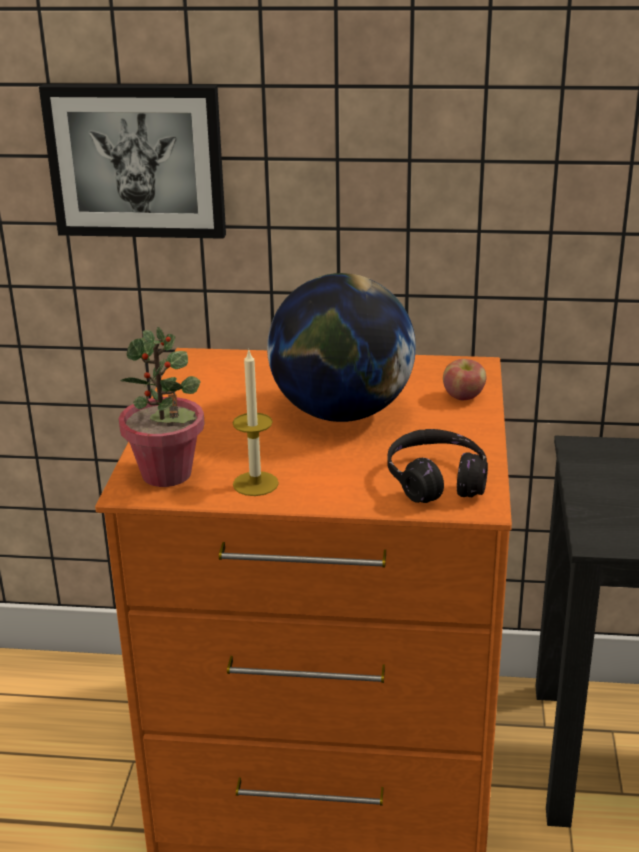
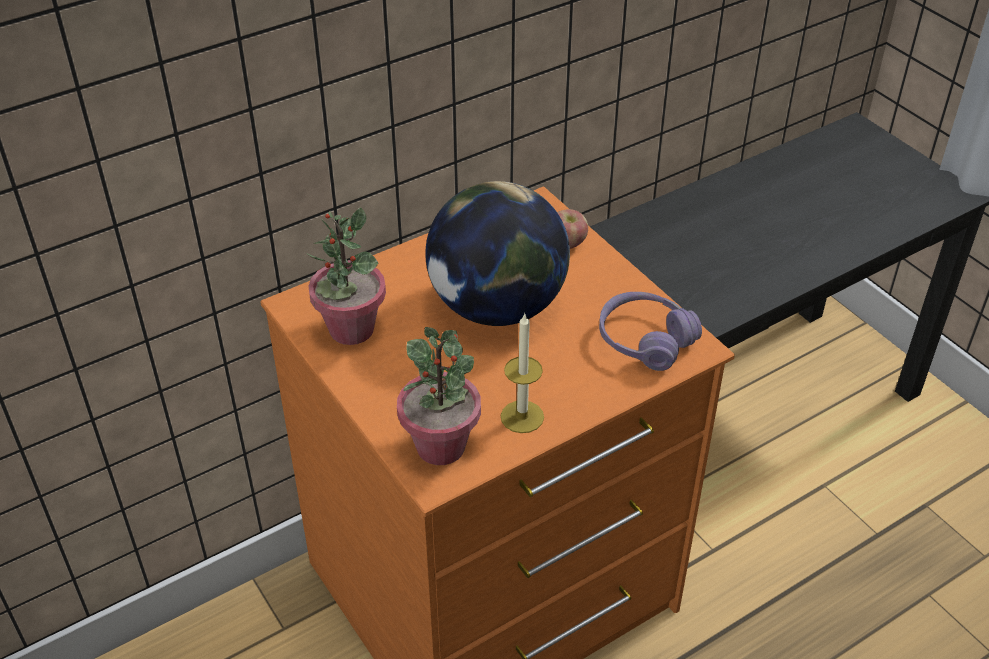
camera: 40 degrees left, 15 degrees up
(136, 160) = (193, 135): picture -> none
(211, 384) = (351, 329): none -> potted plant
(436, 481) = (645, 340): black headphones -> purple headphones

